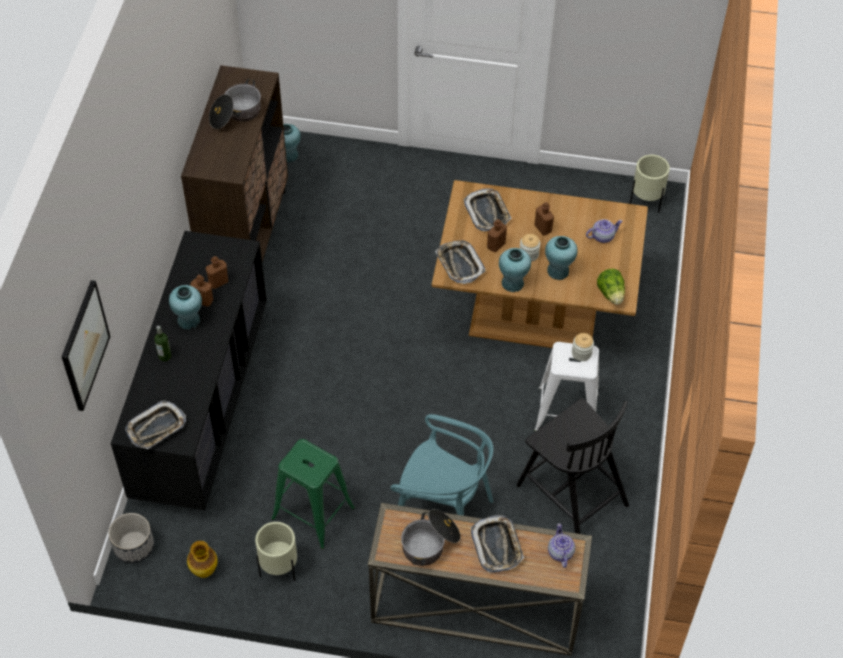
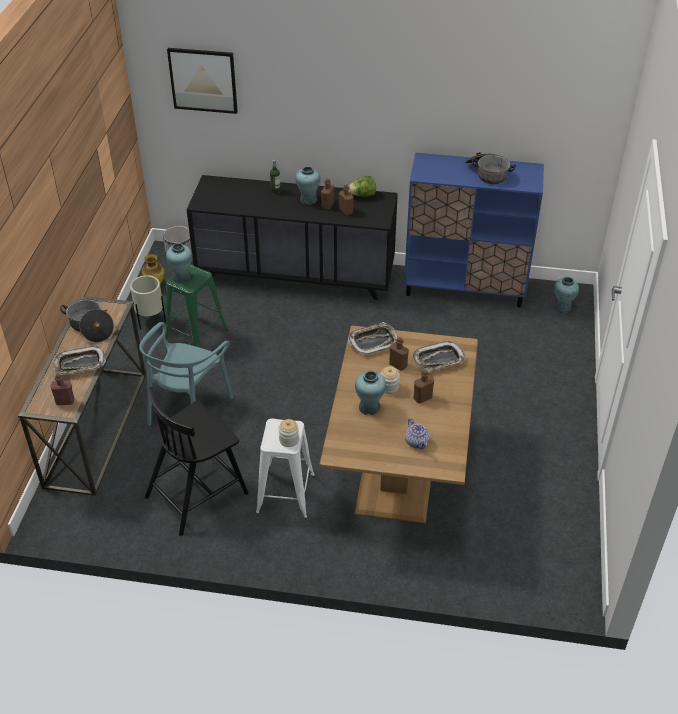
camera: 90 degrees right, 10 degrees down
(156, 428) = (212, 192): tray -> none
(246, 237) = (465, 288): brown cabinet -> blue cabinet
(512, 283) = (353, 375): turquoise vase -> turquoise vase (181, 277)
(560, 552) = (65, 401): teapot -> red bottle
(611, 294) = (342, 445): lettuce -> lettuce (362, 195)
(646, 202) = (563, 573): beige planter -> none

